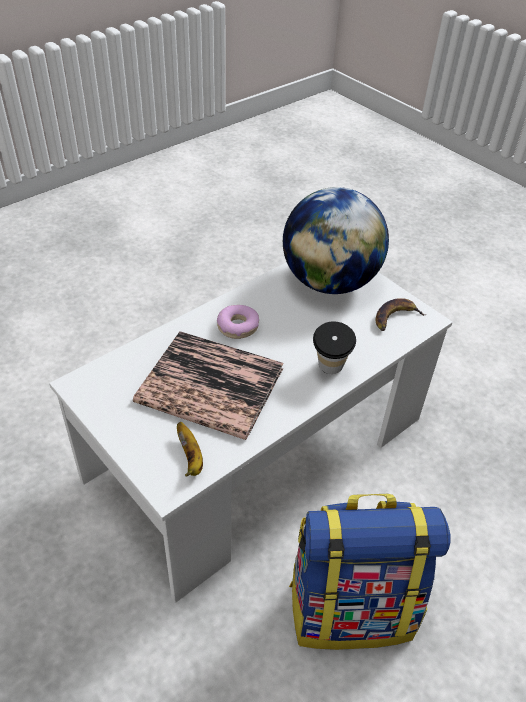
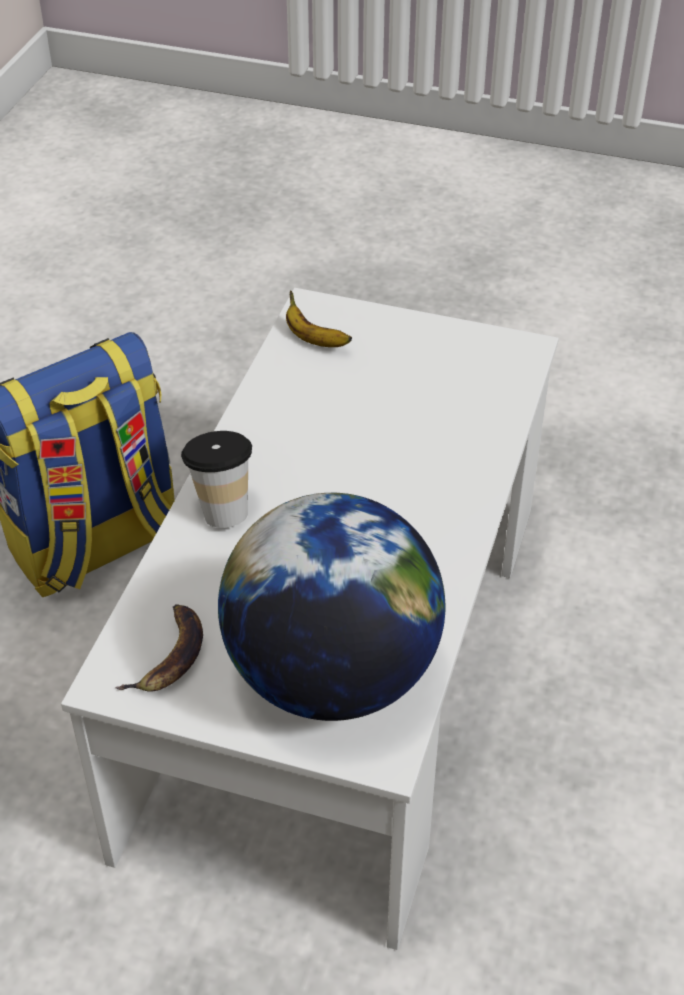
camera: 150 degrees right, 0 degrees up
(210, 385) = (367, 417): book -> none
(238, 327) = (409, 512): donut -> none

